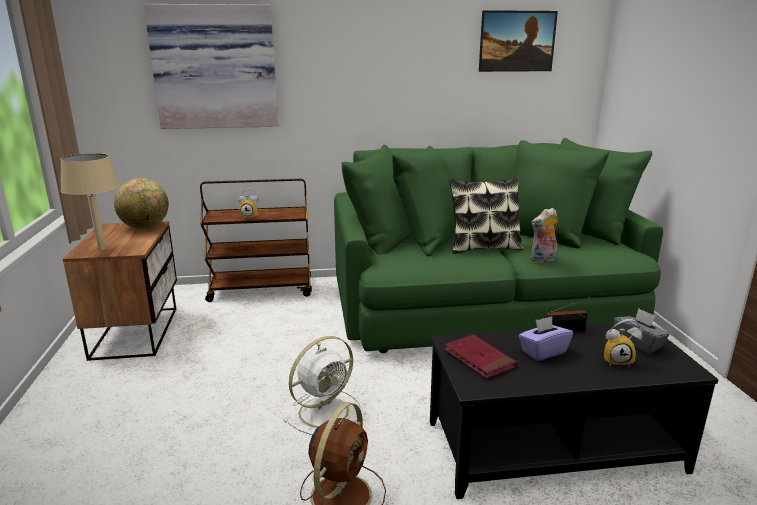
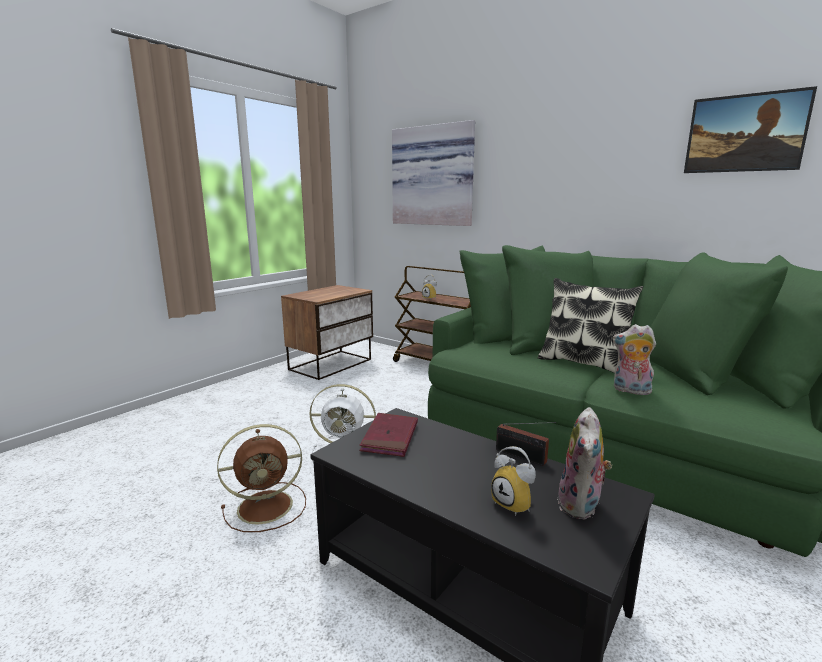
camera: 45 degrees right, 5 degrees down
(102, 249) = (306, 295): beige table lamp -> none
(145, 227) = (352, 290): globe -> none
(543, 352) = (456, 459): purple tissue box -> none
(638, 344) = (581, 506): grey tissue box -> plush toy

